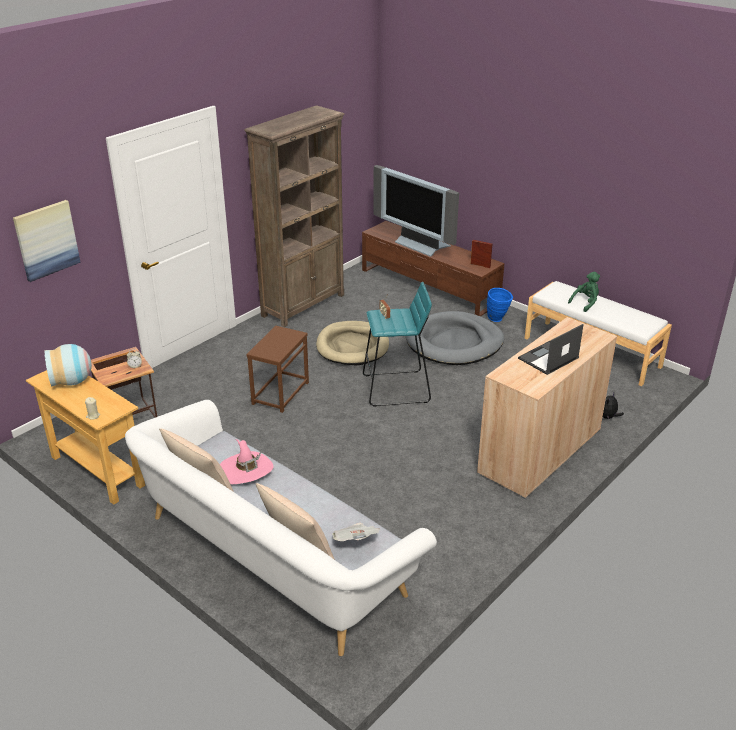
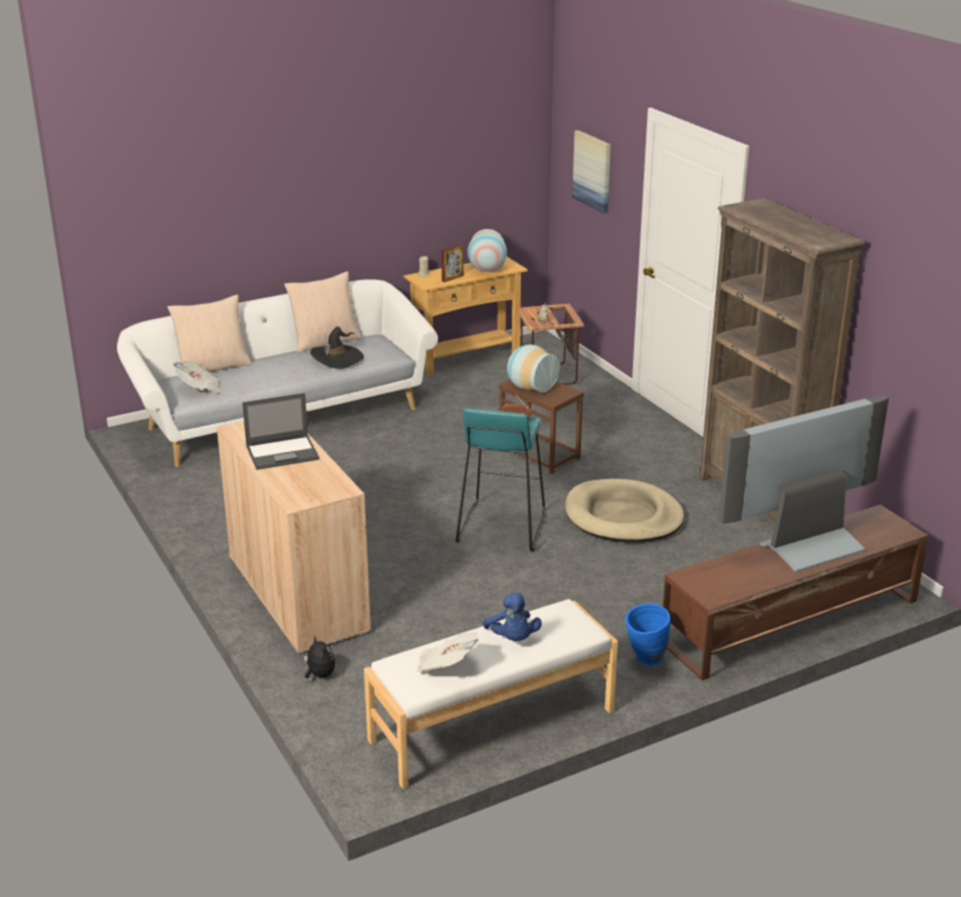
camera: 110 degrees right, 5 degrees down
(245, 470) = (337, 358): pink hat -> black hat
(279, 347) = (530, 387): none -> vase
(454, 343) = (591, 599): grey dog bed -> none
(480, 265) = (708, 583): picture frame -> picture frame (452, 278)
(548, 358) = (283, 453): laptop -> laptop turned 90 degrees clockwise
(585, 303) = (512, 638): green plush toy -> blue plush toy
(626, 316) = (446, 666): none -> newspaper

